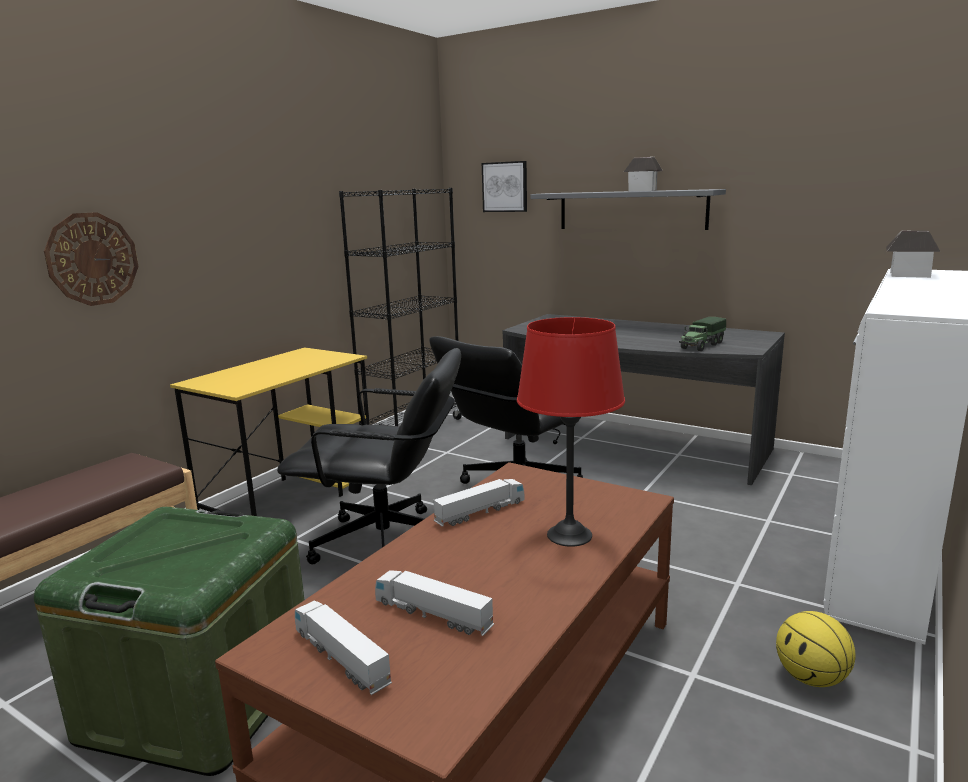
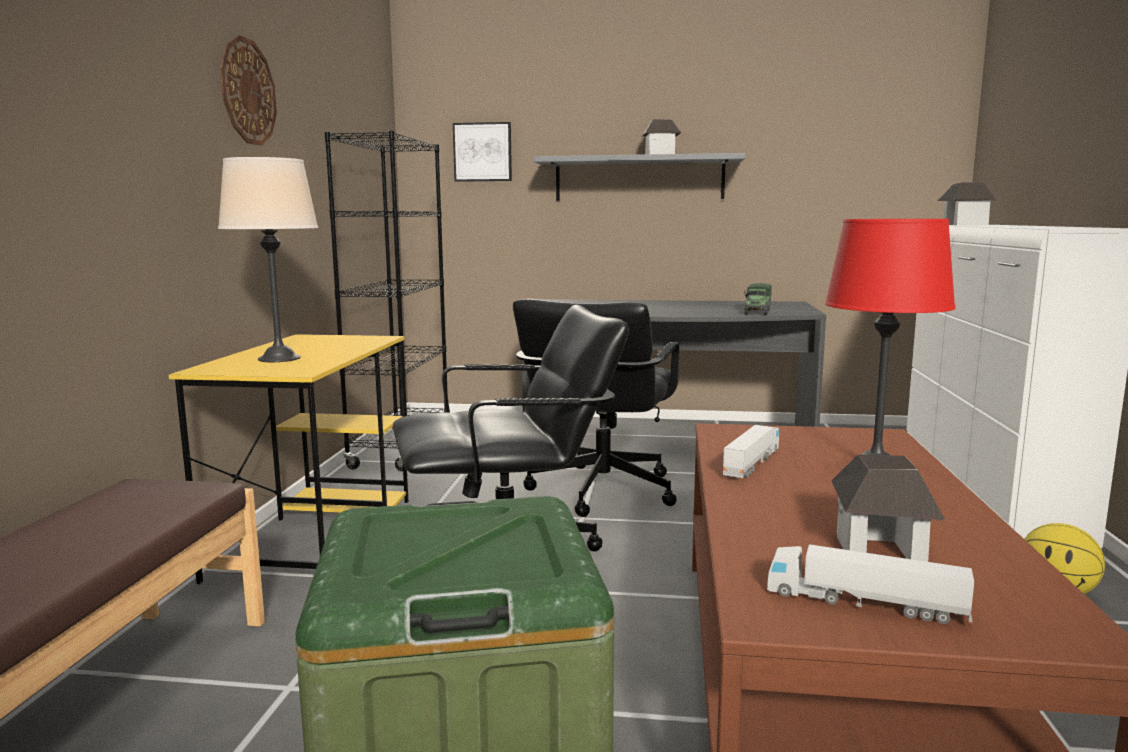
camera: 25 degrees left, 5 degrees down
(92, 259) = (78, 170): wall clock -> wall clock (248, 92)
(250, 375) = (279, 358): none -> beige table lamp
(433, 614) = (880, 548): toy truck -> toy house

